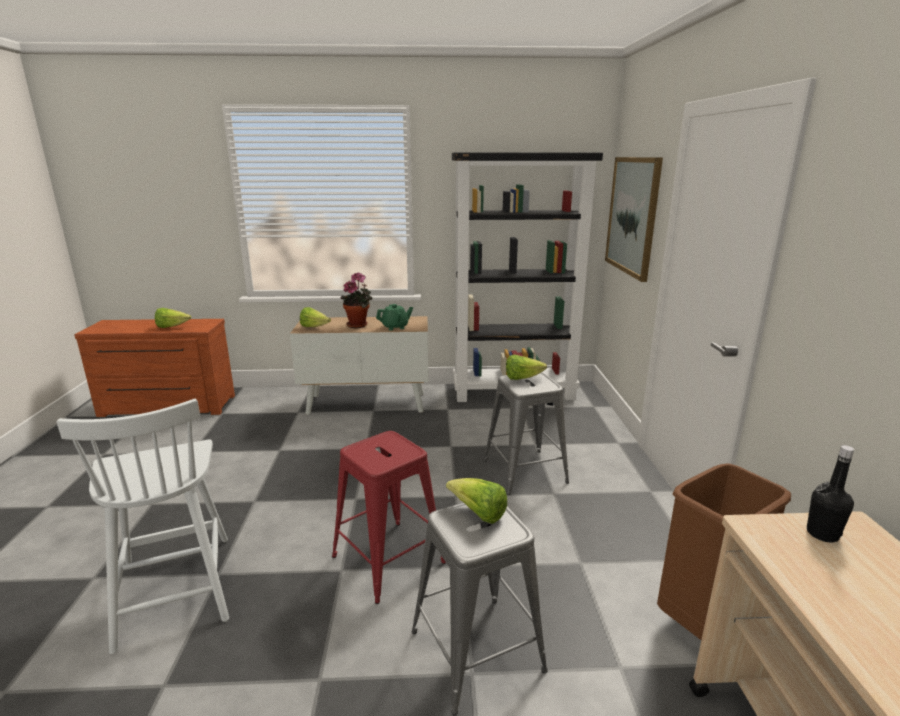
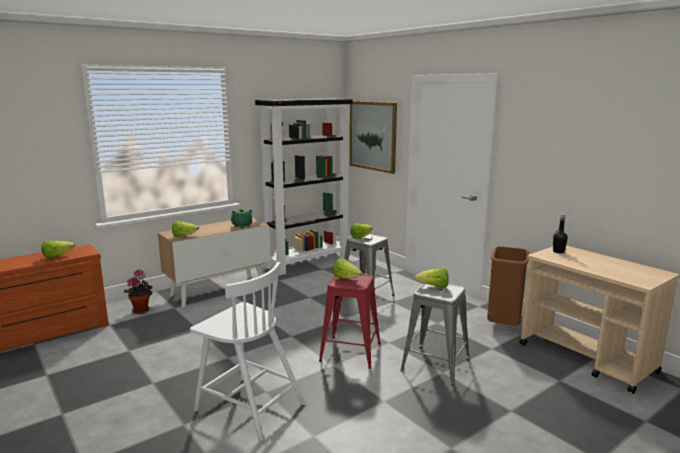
camera: 35 degrees left, 5 degrees down
(359, 325) = (214, 229): potted plant -> potted plant (142, 310)
(381, 446) = (346, 278): none -> lettuce

